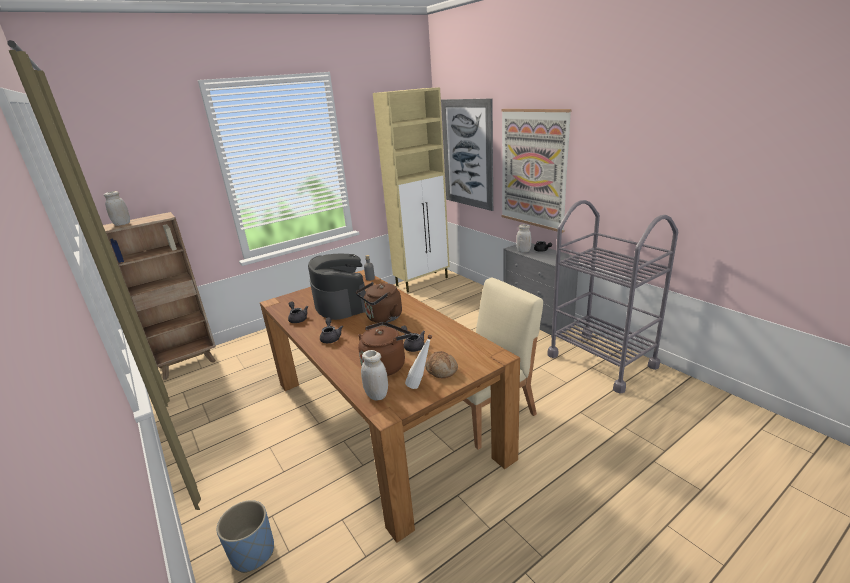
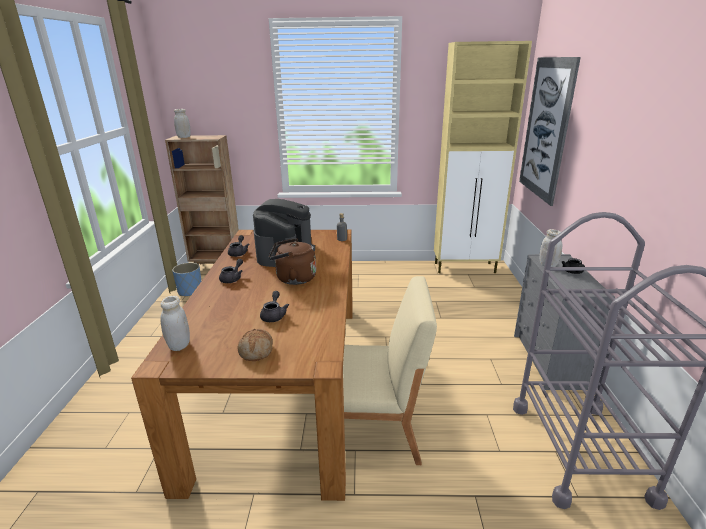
camera: 35 degrees right, 0 degrees up
(252, 552) = (89, 432): blue planter -> blue planter (190, 291)
(385, 365) = (227, 322): brown kettle -> none
(420, 386) = (218, 356): white bottle -> none
(533, 169) = (598, 159): picture -> none

